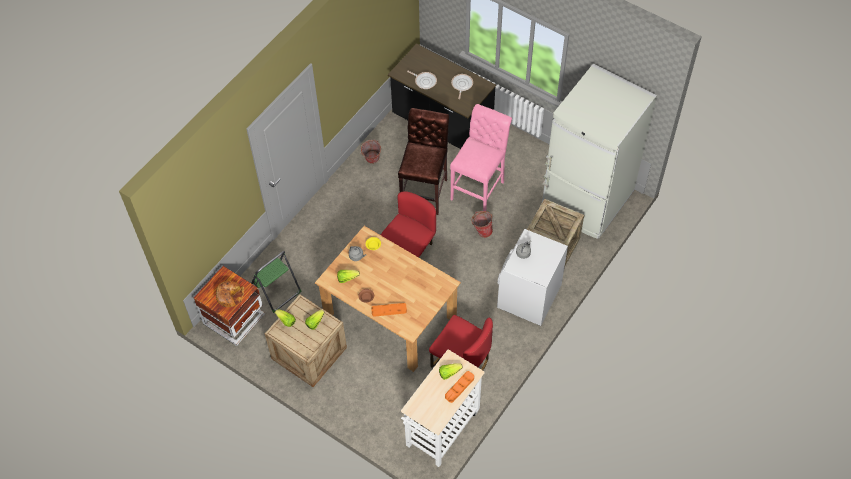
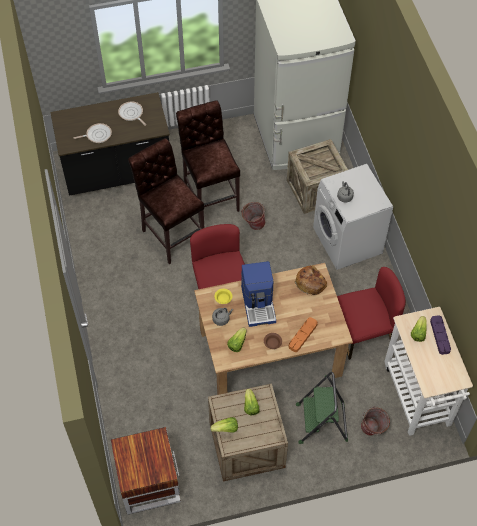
camera: 50 degrees left, 0 degrees up
(230, 296) = (151, 457): bread -> bread (310, 282)
(276, 291) = (154, 424): green step ladder -> green step ladder (324, 422)
(371, 161) = (97, 249): bucket -> bucket (372, 431)
(389, 268) = (259, 304): none -> coffee machine
(459, 387) = (440, 336): orange tray -> purple tray
(479, 188) = (210, 195): pink stool -> brown stool

